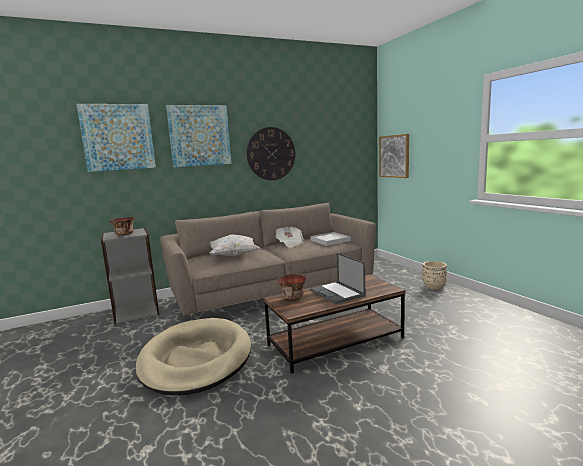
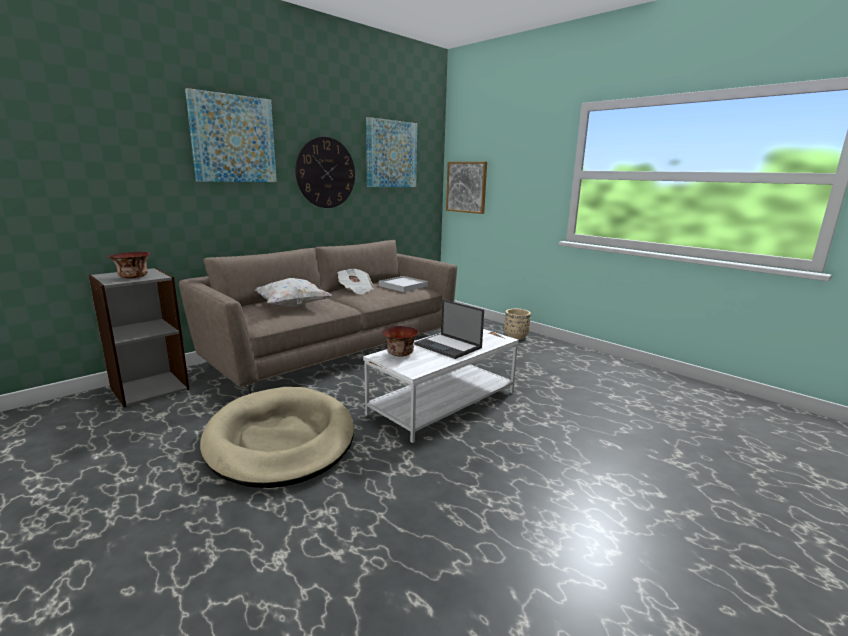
camera: 20 degrees left, 5 degrees up
(118, 137) = (110, 129): picture -> picture (391, 154)
(336, 341) = (443, 402): brown coffee table -> white coffee table

